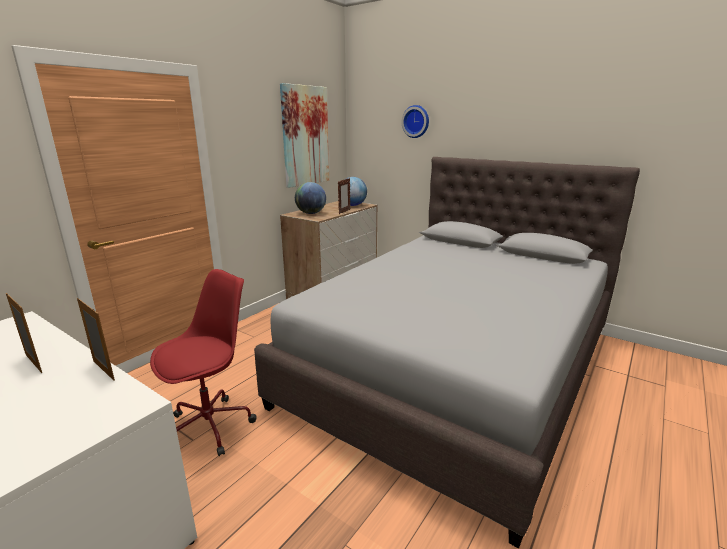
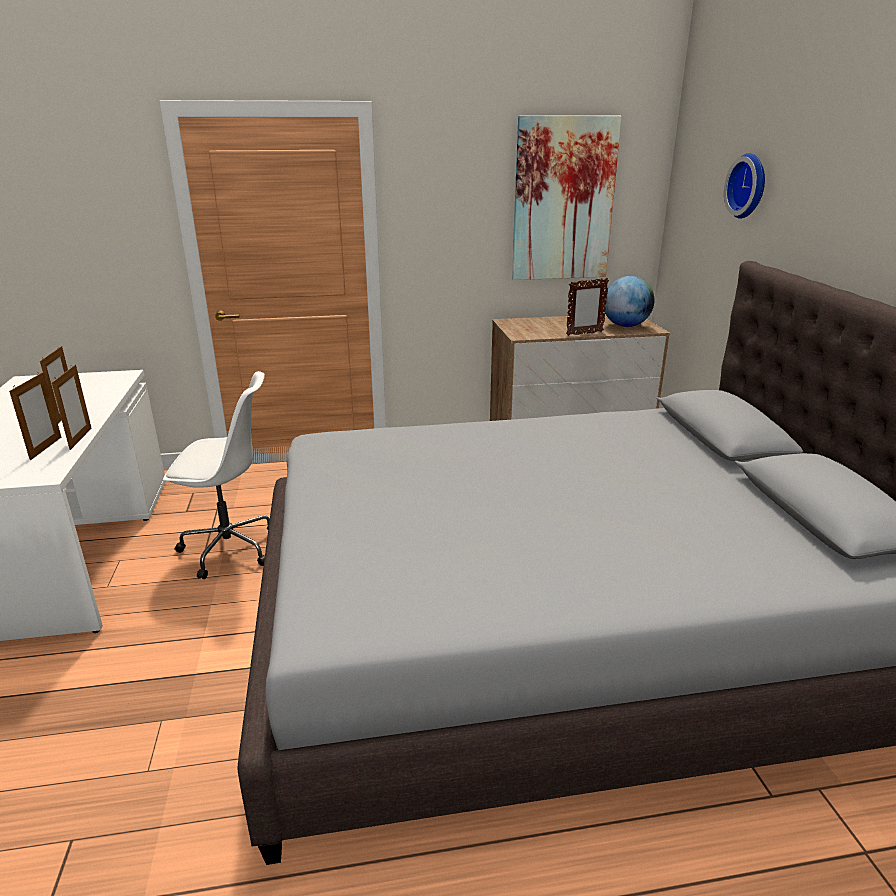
camera: 45 degrees right, 5 degrees up
(82, 390) = (46, 448): none -> picture frame
(212, 426) = (232, 549): red office chair -> white office chair
(311, 213) = (533, 326): globe -> none

